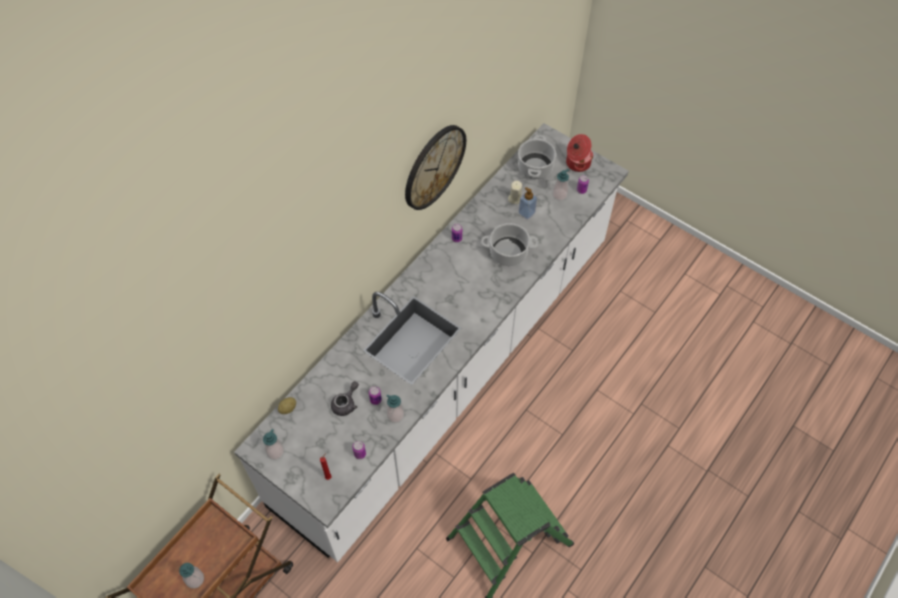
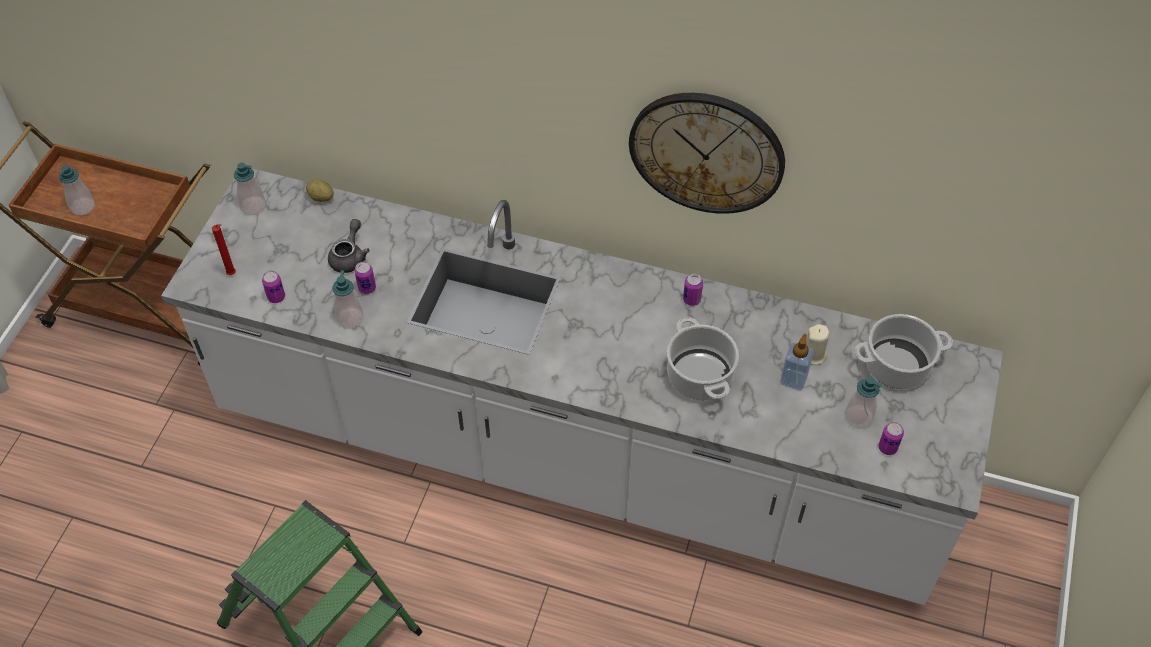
camera: 70 degrees right, 5 degrees down
(346, 403) = (350, 256): grey teapot -> grey teapot turned 90 degrees counterclockwise
(577, 163) = (944, 425): cooking pot -> none

